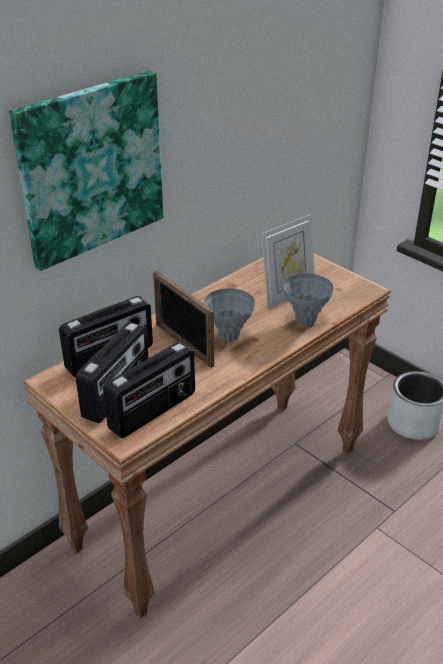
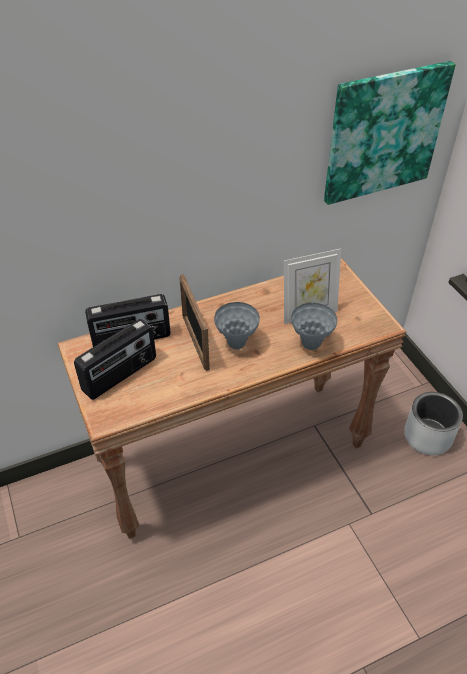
camera: 20 degrees right, 10 degrees up
(91, 168) = (125, 183): picture -> picture (383, 133)
(153, 411) = (139, 400): radio -> none

